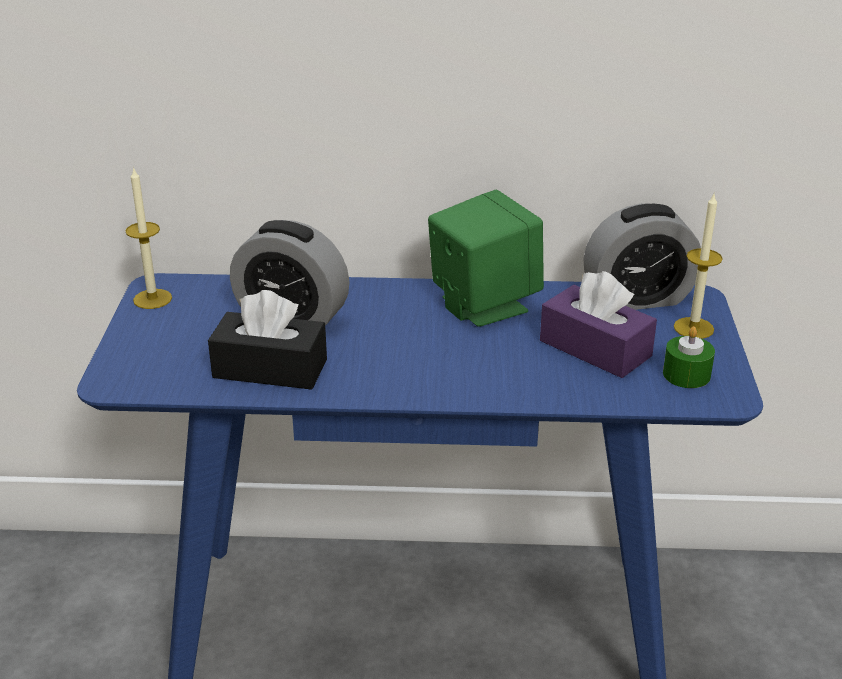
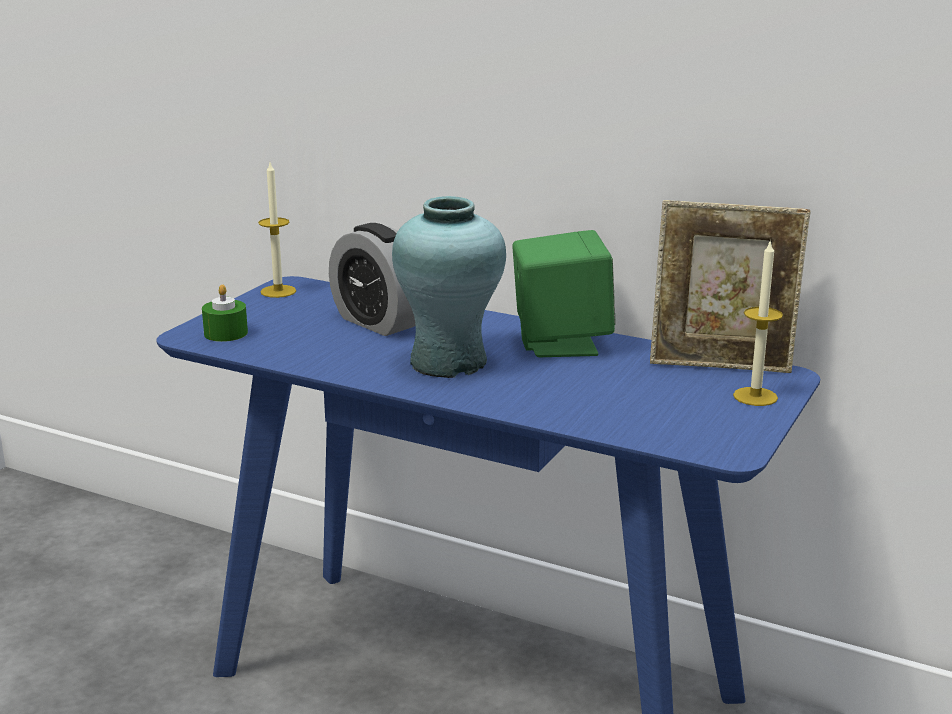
camera: 25 degrees right, 10 degrees down
(270, 369) = (322, 351): black tissue box -> none
(404, 353) = (449, 362): none -> turquoise vase
(595, 348) = (634, 392): purple tissue box -> none
(638, 298) = (721, 365): alarm clock -> picture frame
(686, 374) = (706, 427): green candle -> green candle (226, 333)

